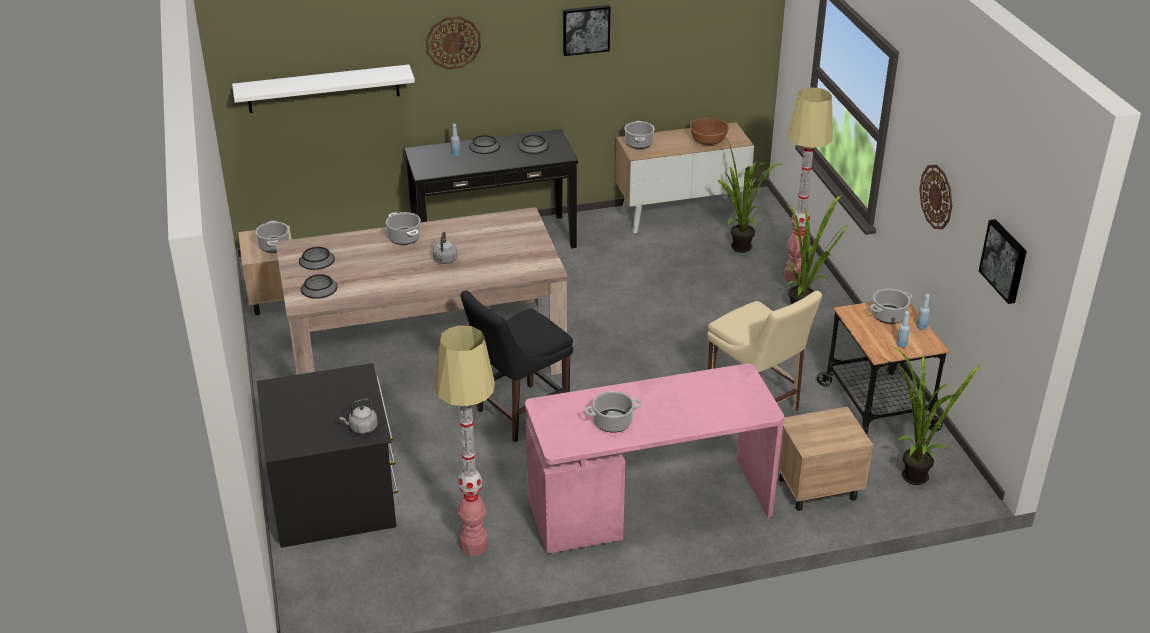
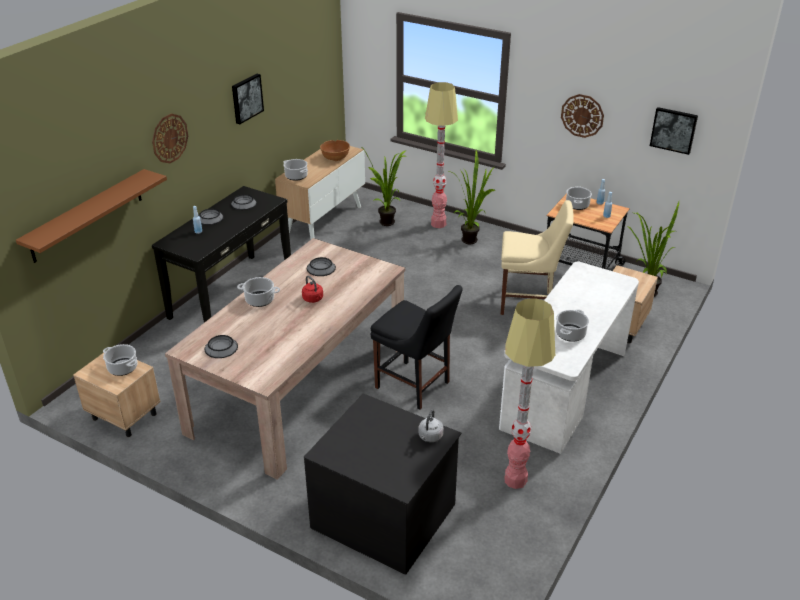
camera: 45 degrees left, 0 degrees up
(319, 288) = (257, 364): bowl -> bowl (321, 268)
(323, 88) = (87, 215): white shelf -> brown shelf
(445, 260) = (313, 299): grey kettle -> red kettle
(518, 414) = (415, 386): black chair -> black chair turned 60 degrees counterclockwise
(650, 506) = (565, 390): pink desk -> white desk

